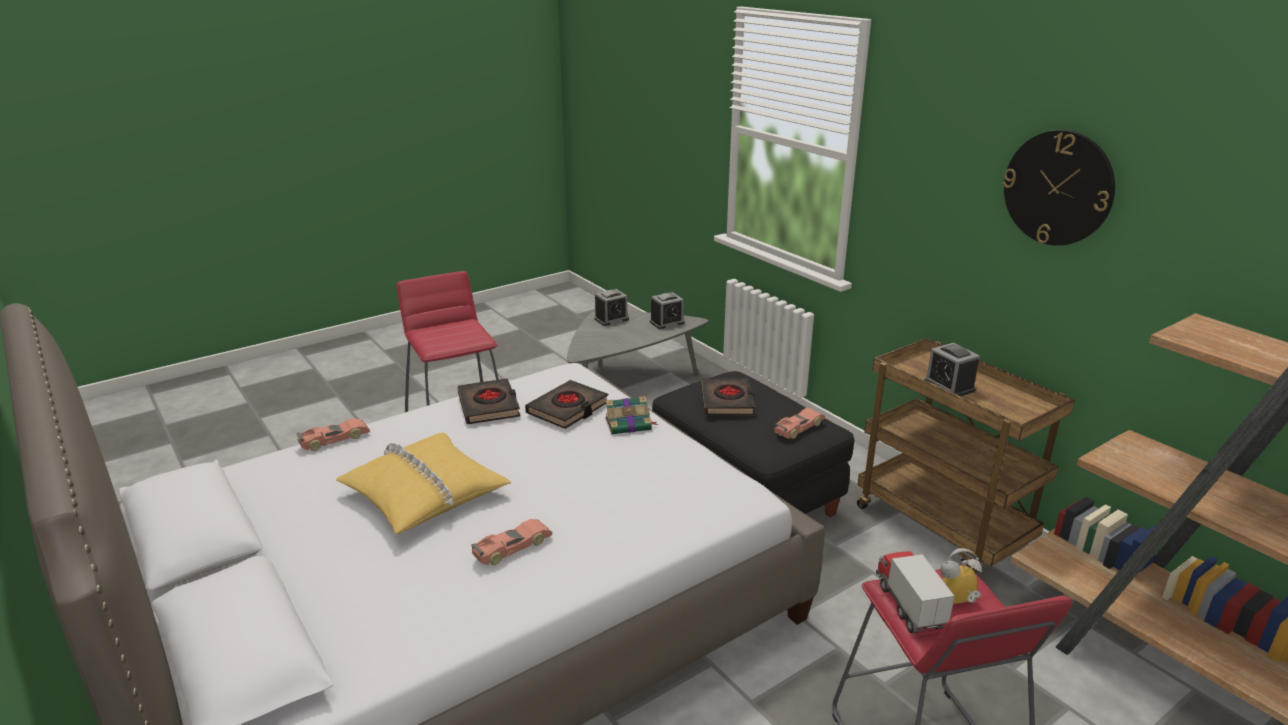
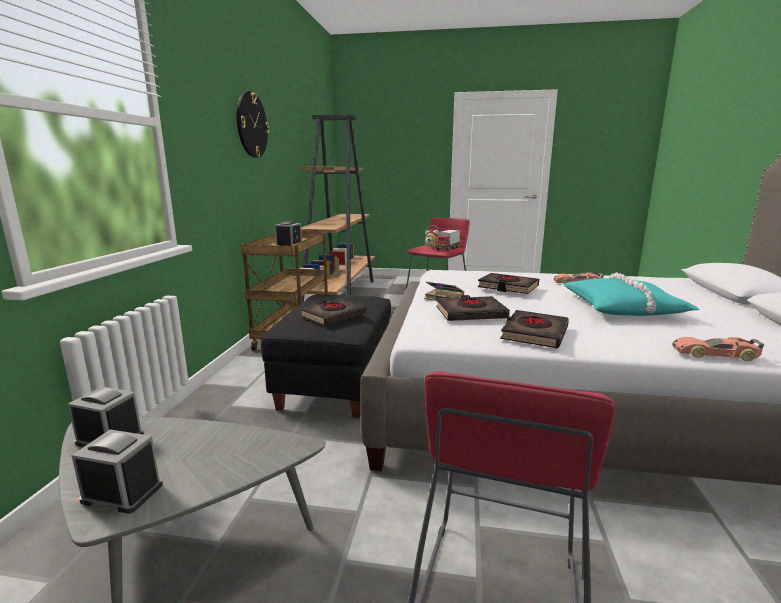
camera: 135 degrees left, 10 degrees down
(424, 494) = (623, 308): yellow pillow -> turquoise pillow
(587, 474) = (508, 287): none -> black book
(798, 428) = (335, 297): toy car -> none

